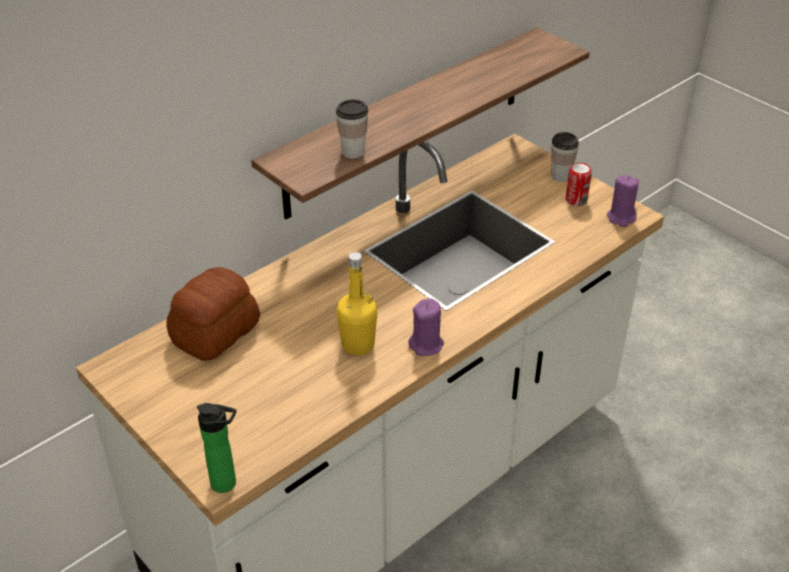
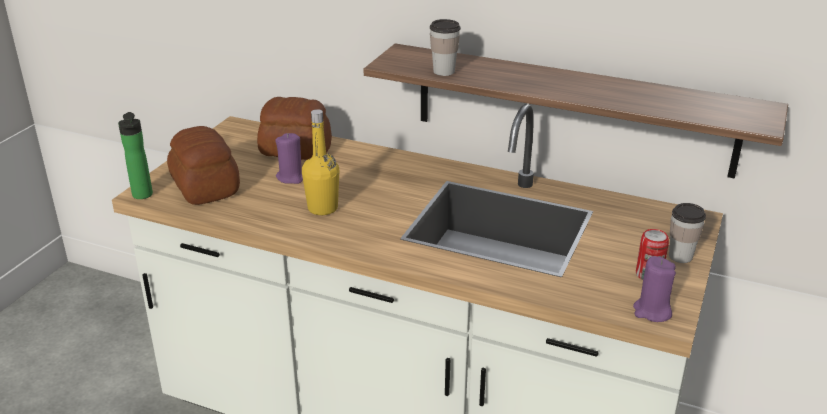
camera: 65 degrees right, 10 degrees down
(246, 425) = (204, 187): none -> bread
(426, 345) = (345, 239): purple candle -> purple candle (291, 177)

